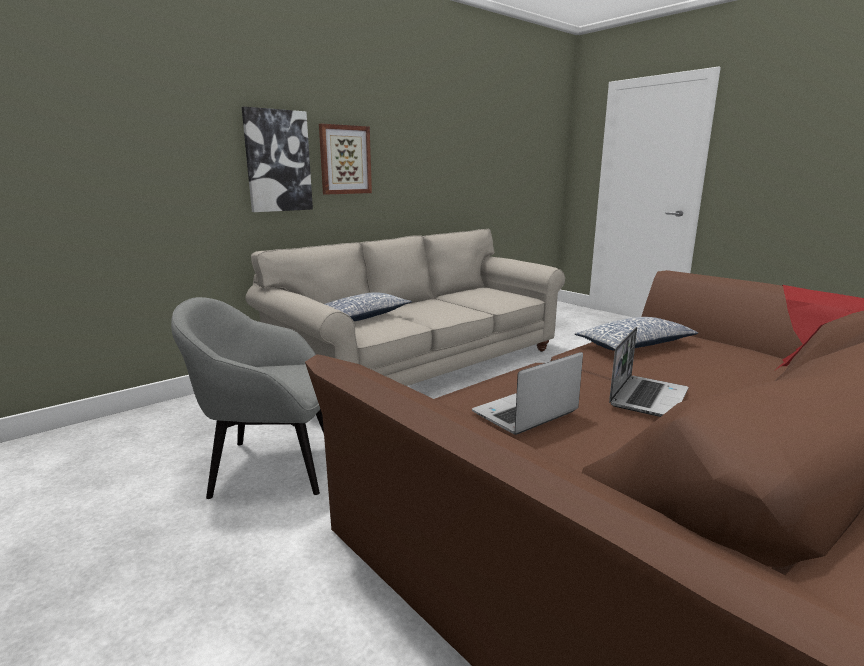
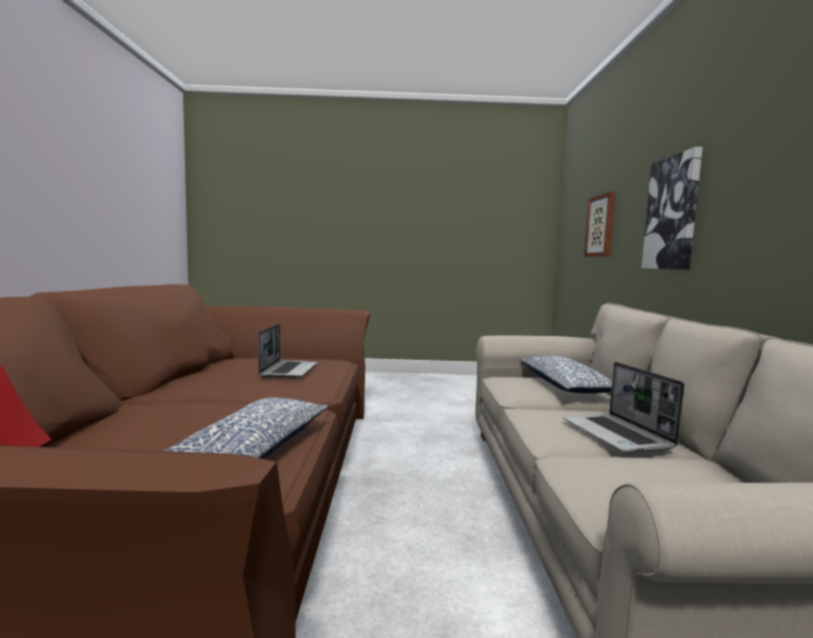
camera: 130 degrees right, 10 degrees down
(270, 466) = (445, 412): grey armchair -> none
(345, 160) = (739, 198): picture -> picture (601, 226)
(647, 397) = (212, 393): laptop -> laptop (618, 435)

